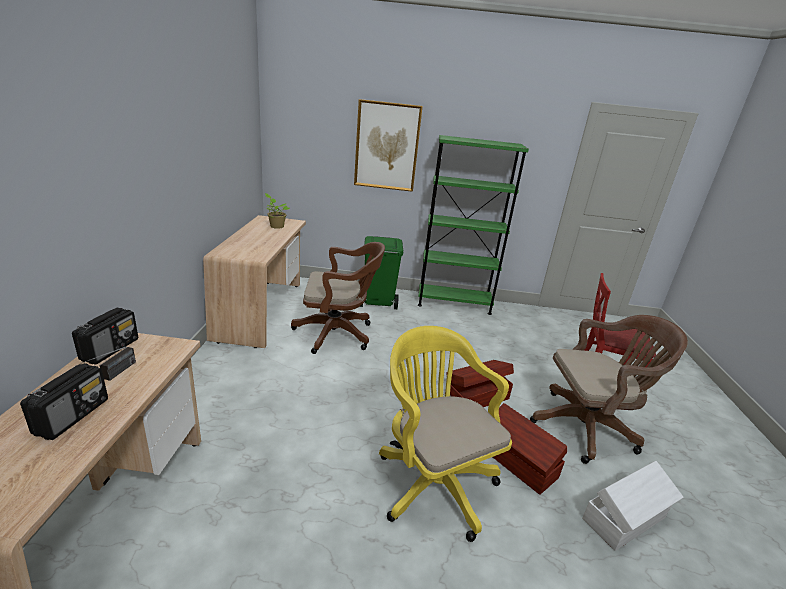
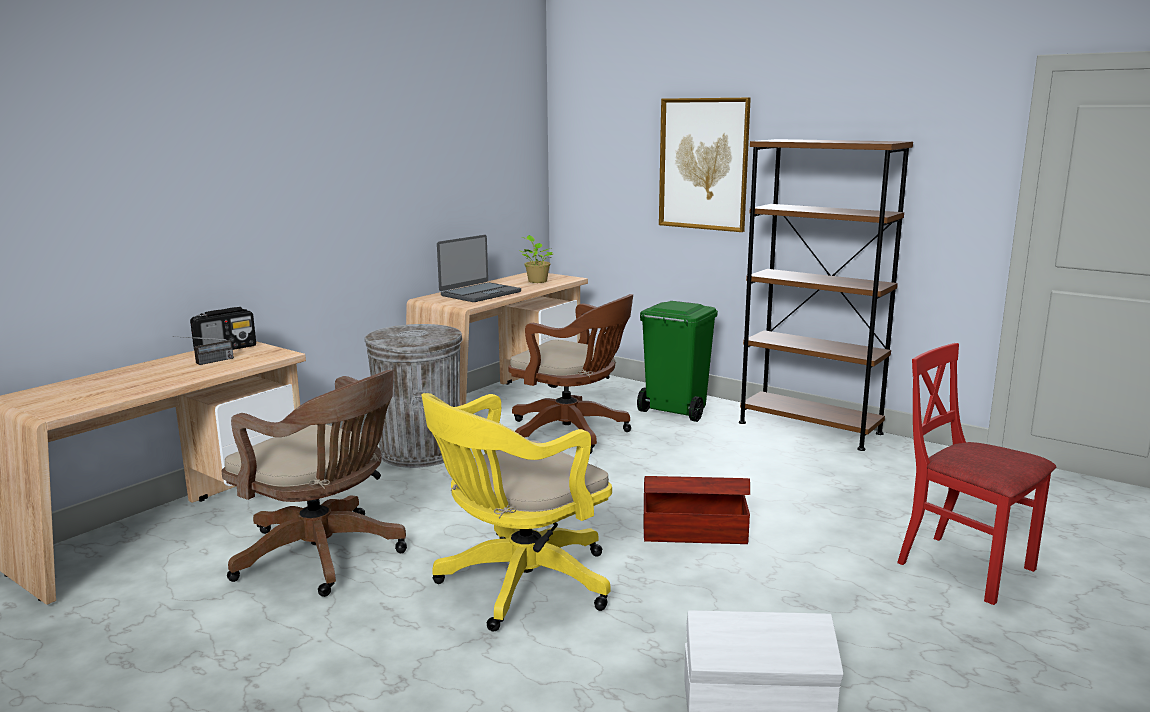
camera: 35 degrees right, 10 degrees down
(73, 416) = (148, 378): radio -> none
(251, 374) = (420, 452): none -> grey trash can
(253, 244) = (480, 293): none -> laptop
(432, 480) = (518, 585): yellow office chair -> yellow office chair turned 135 degrees counterclockwise
(454, 303) = (809, 428): green bookcase -> brown bookcase
(517, 463) = (663, 605): brown storage box -> none
(588, 427) = (849, 604): brown office chair -> brown office chair (325, 556)

